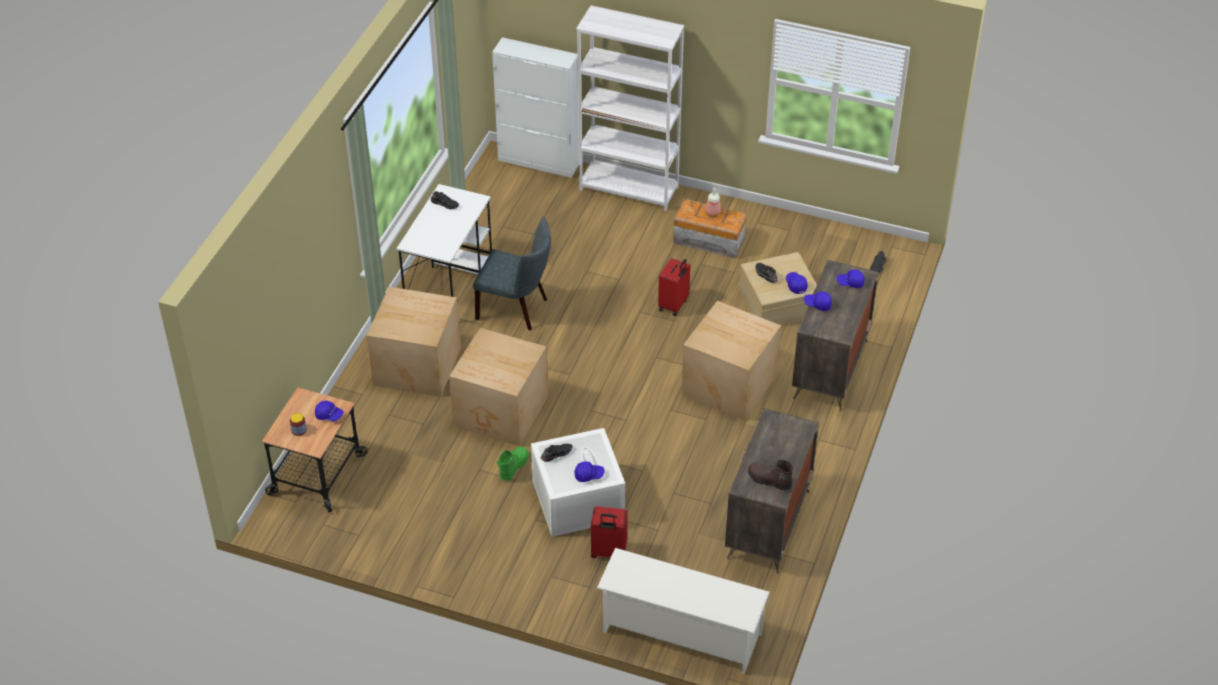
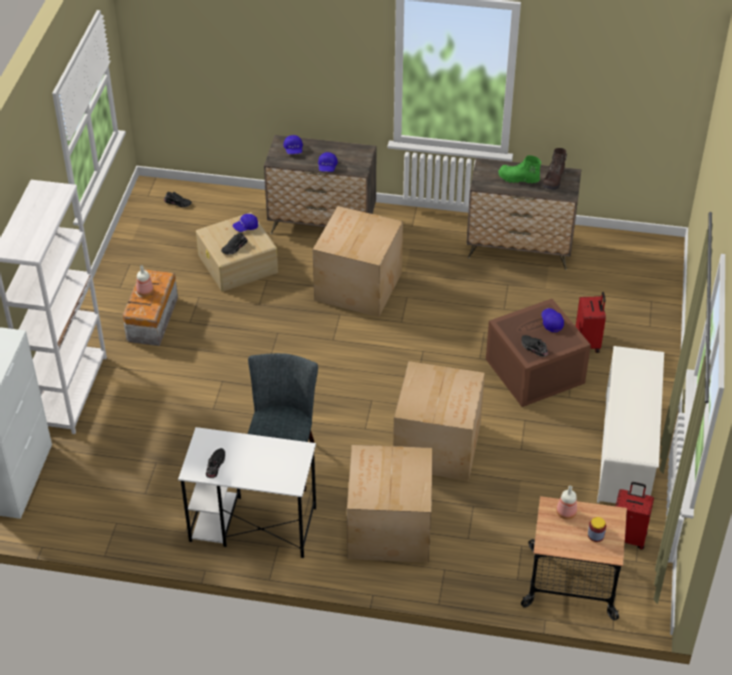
camera: 100 degrees left, 0 degrees up
(329, 415) = (565, 513): blue cap -> bottle
(513, 467) = (509, 424): green boot -> green boot (518, 179)
(576, 499) = (534, 372): white storage box -> brown storage box
(674, 305) = (255, 335): red suitcase -> red suitcase (628, 536)
(680, 633) = (655, 288): white shoe rack -> white shoe rack (626, 450)

